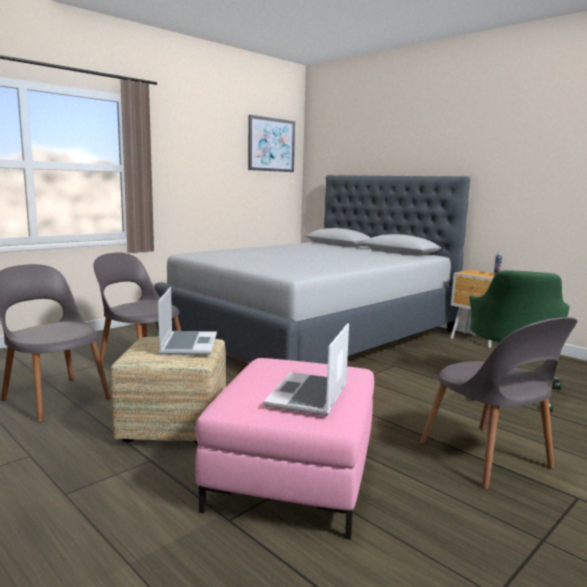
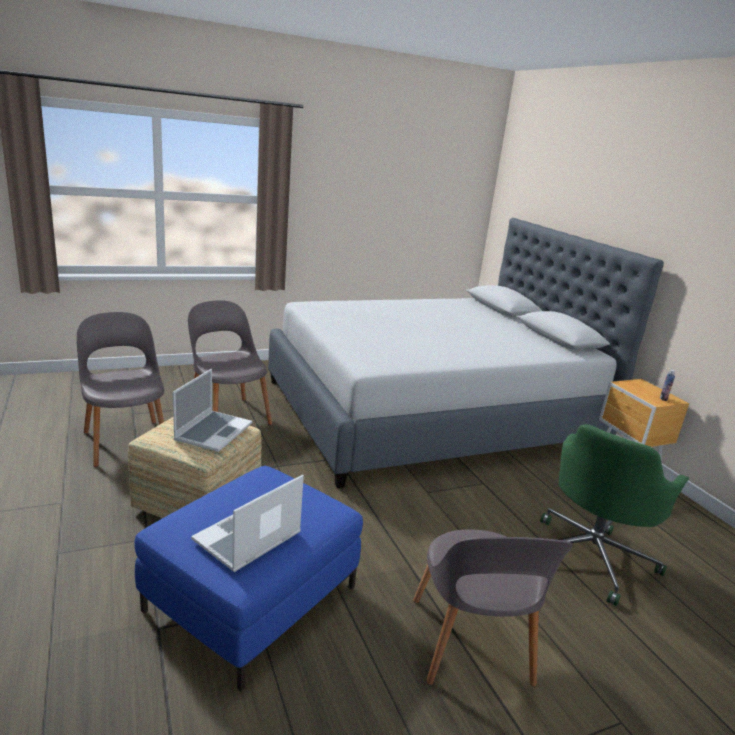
camera: 20 degrees right, 10 degrees up
(271, 145) = (450, 173): picture -> none
(293, 476) = (252, 599): pink ottoman -> blue ottoman

